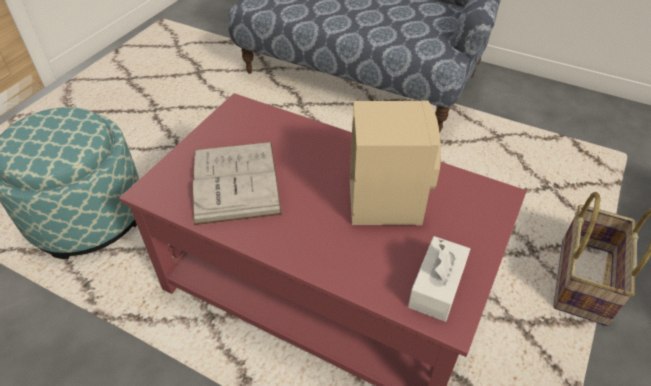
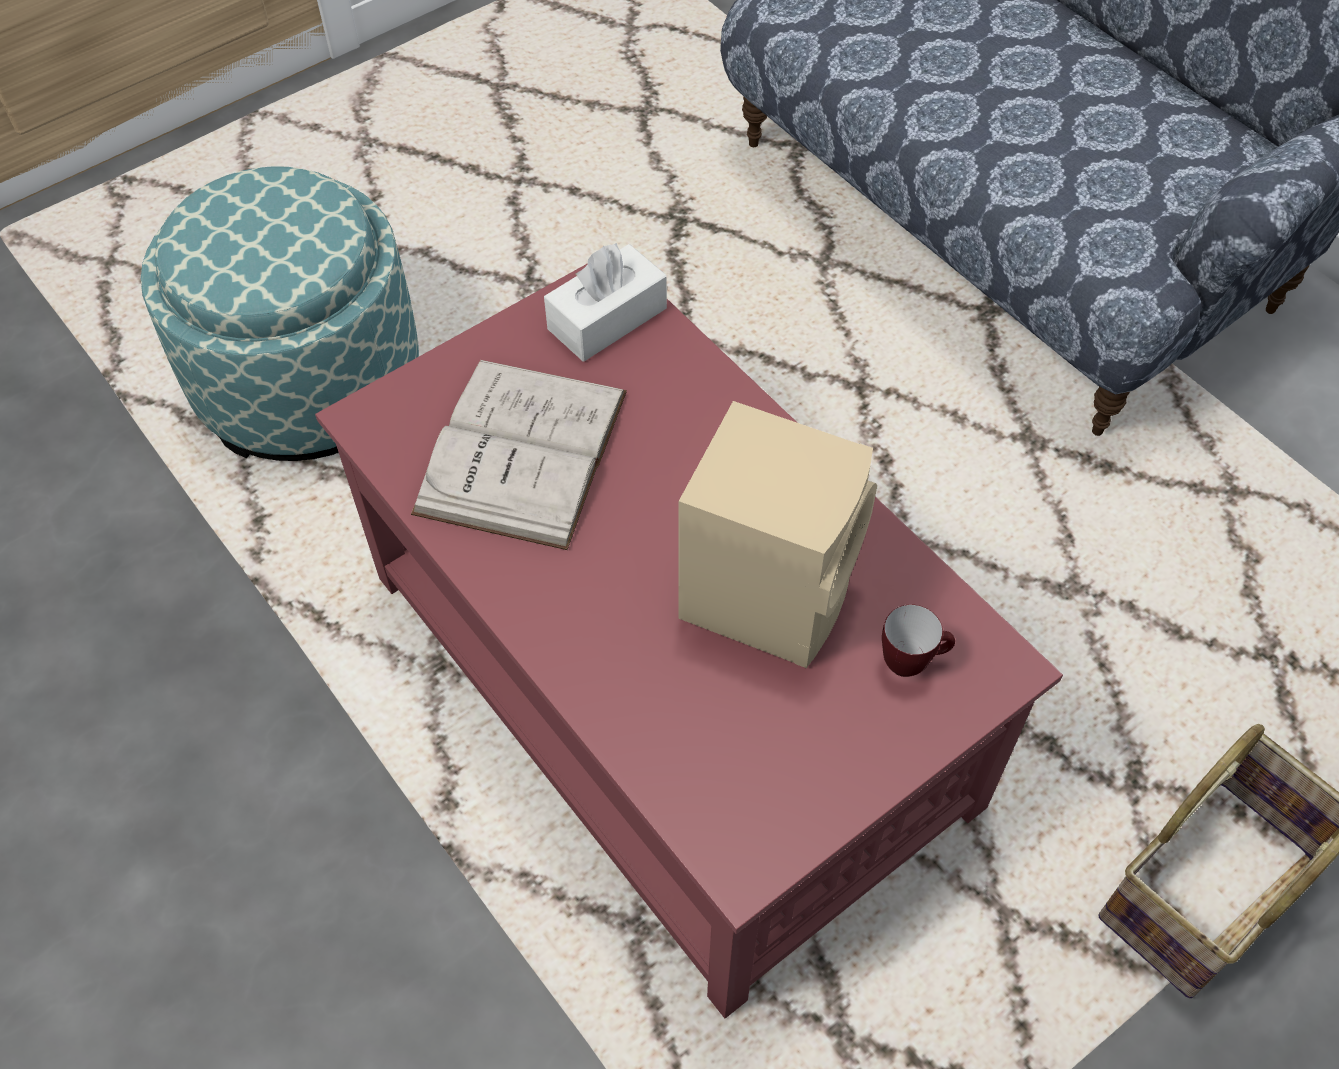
camera: 25 degrees right, 10 degrees up
(437, 286) = (758, 794): white tissue box -> white tissue box (607, 318)
(464, 206) = (912, 662): none -> mug

